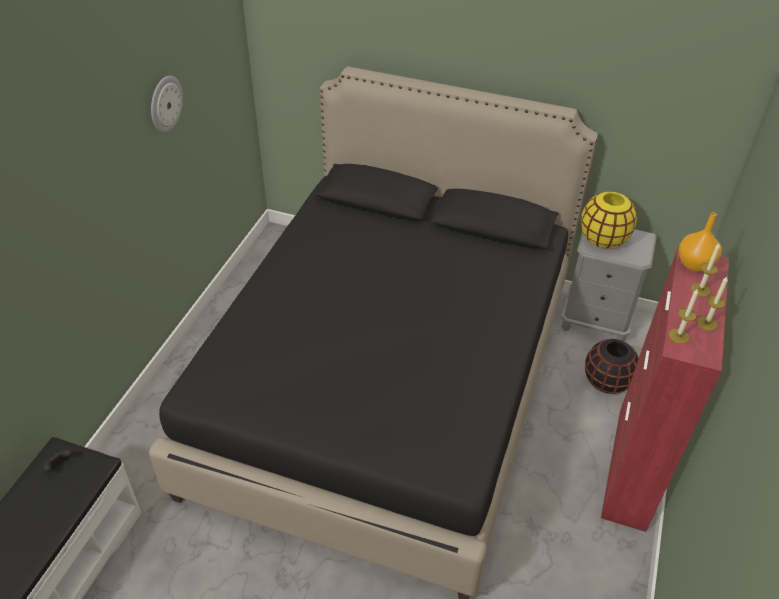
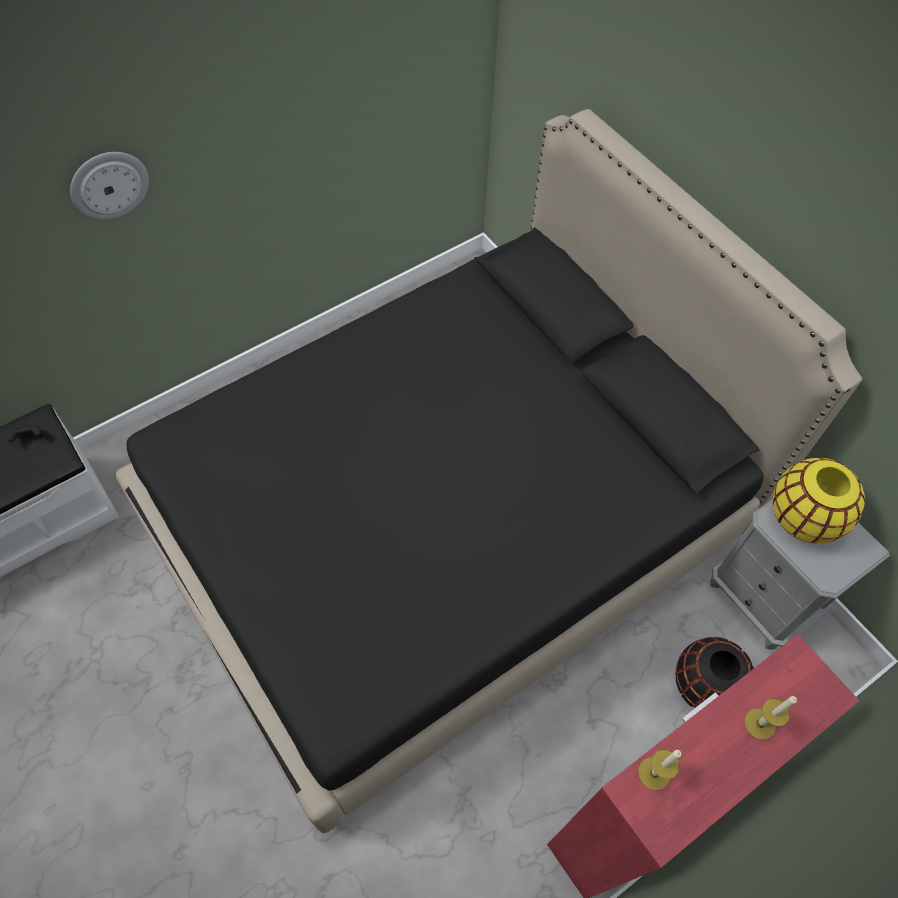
camera: 35 degrees right, 15 degrees up
(165, 103) = (307, 76): wall clock -> wall clock (109, 184)
(693, 264) = (791, 677): orange vase -> none
(707, 323) = (714, 782): candle -> none

